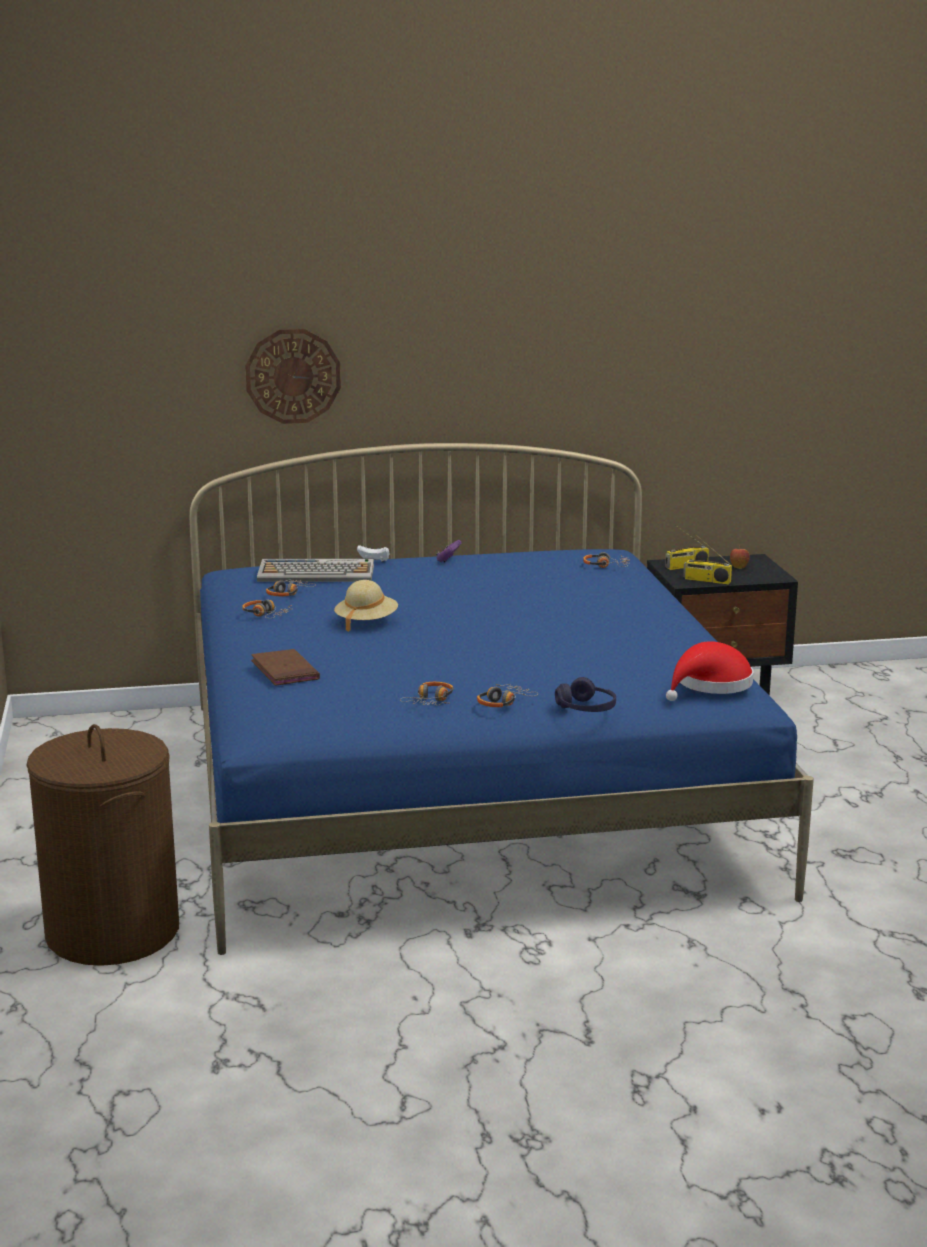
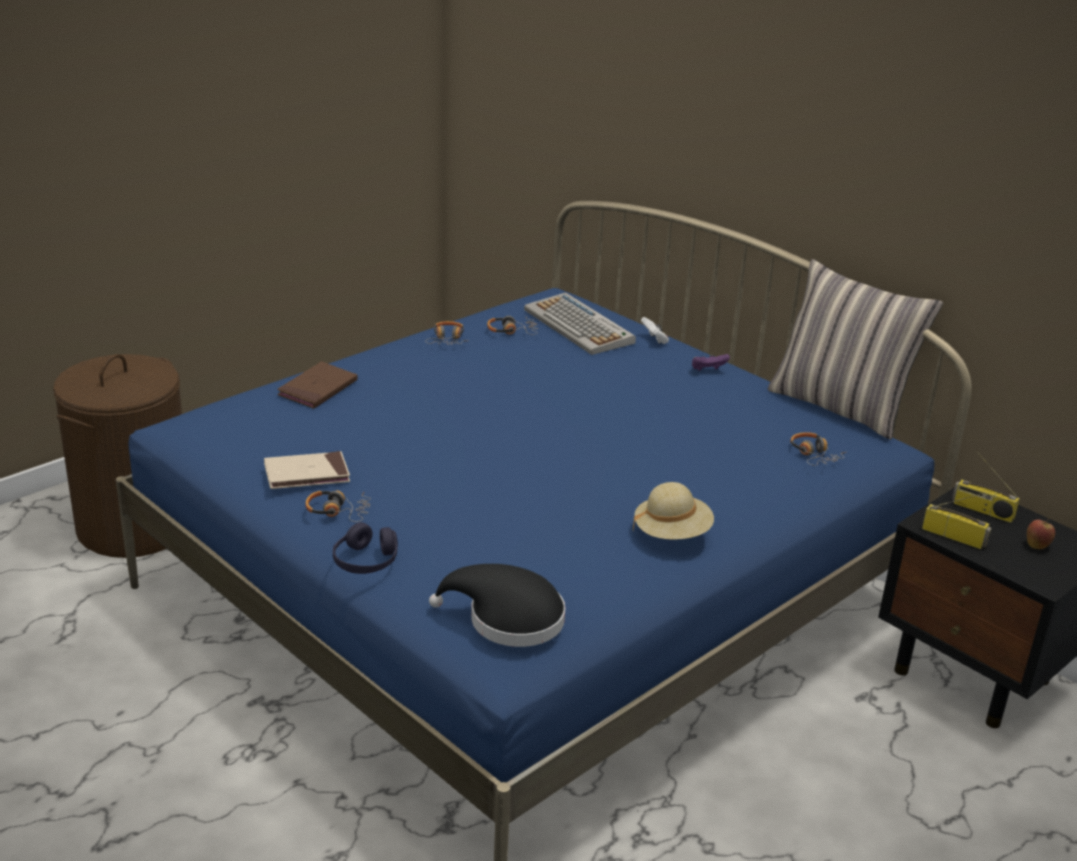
camera: 55 degrees right, 10 degrees up
(293, 376) = (656, 120): wall clock -> none
(366, 622) = (479, 385): beige hat -> beige hat (672, 533)
(431, 701) = (307, 474): headphones -> beige book
(548, 546) = (840, 407): none -> pillow
(706, 580) = (954, 536): radio -> radio turned 135 degrees clockwise
(710, 685) = (508, 619): red hat -> black hat

